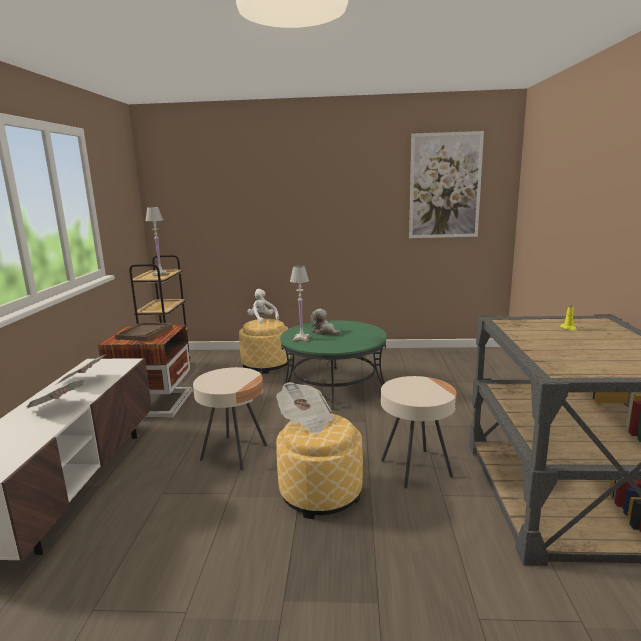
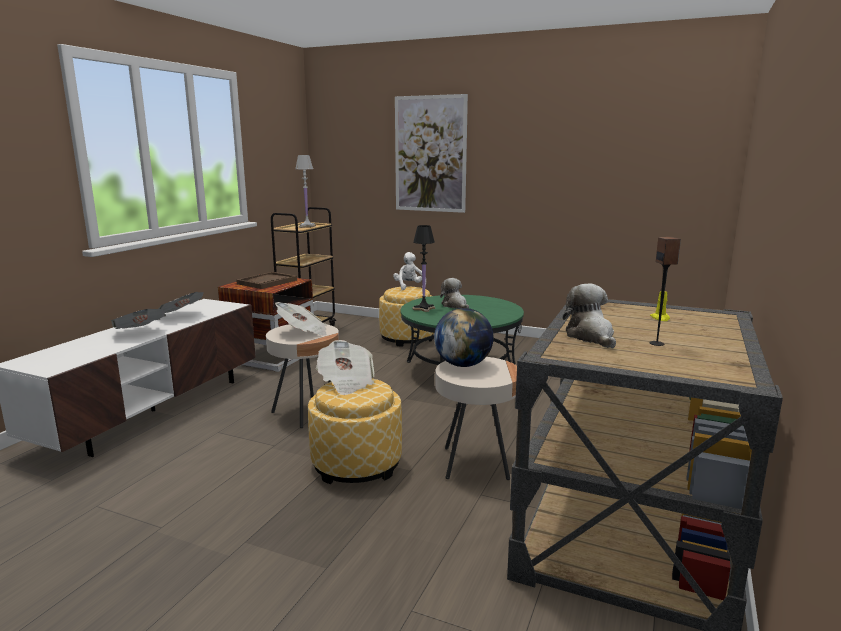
camera: 20 degrees right, 0 degrees up
(229, 379) = (303, 332): none -> newspaper
(301, 339) = (423, 308): white table lamp -> black table lamp
(400, 387) = (463, 365): none -> globe
(445, 186) = (643, 142): picture -> picture (430, 154)
(552, 352) = (591, 337): none -> plush toy
(602, 350) = (657, 343): none -> speaker

